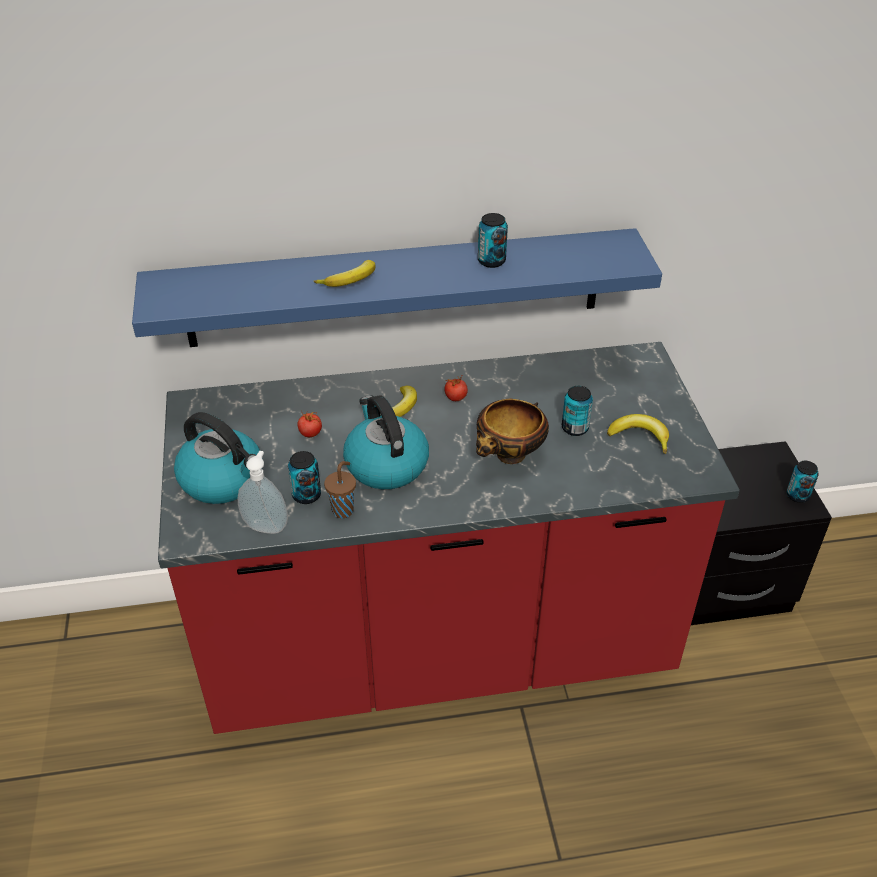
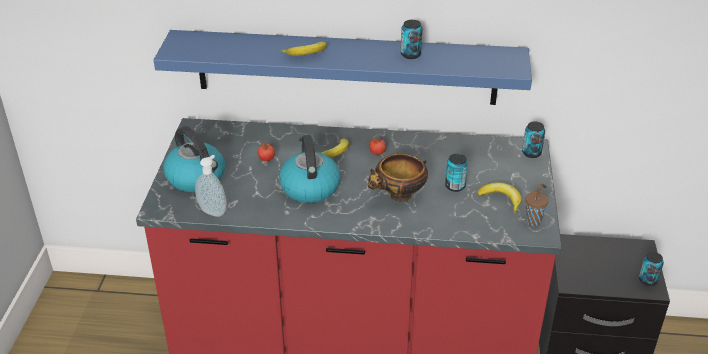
camera: 15 degrees right, 5 degrees down
(306, 495) = (247, 197): can -> can (531, 153)
(343, 510) = (269, 210): brown cup -> brown cup (533, 221)

